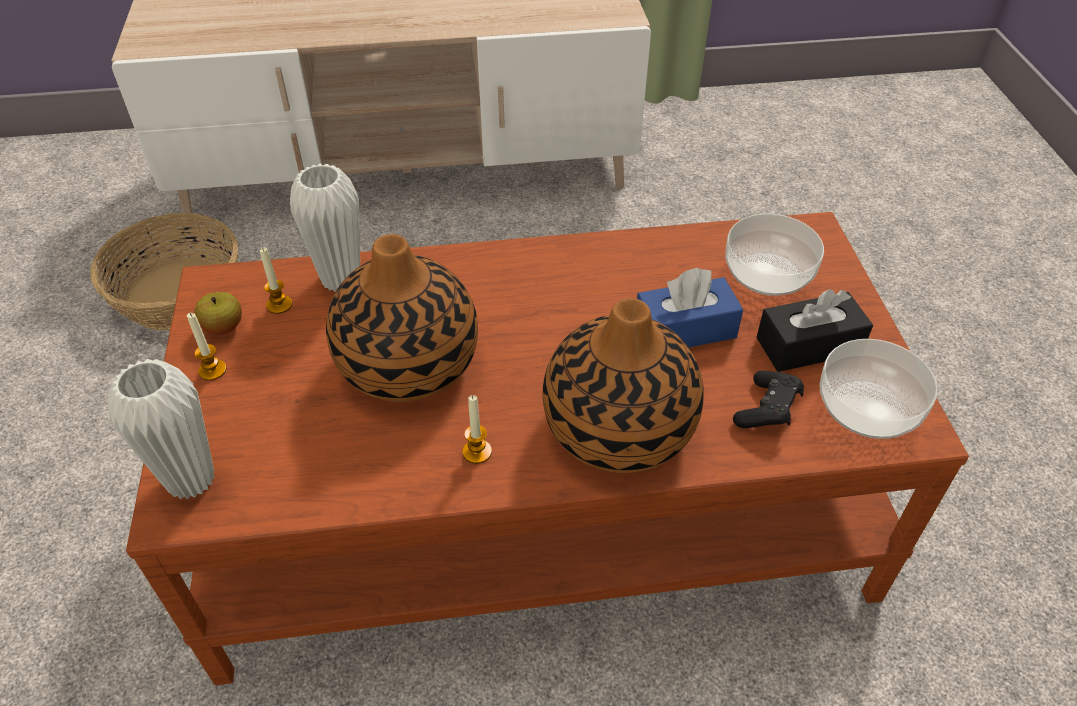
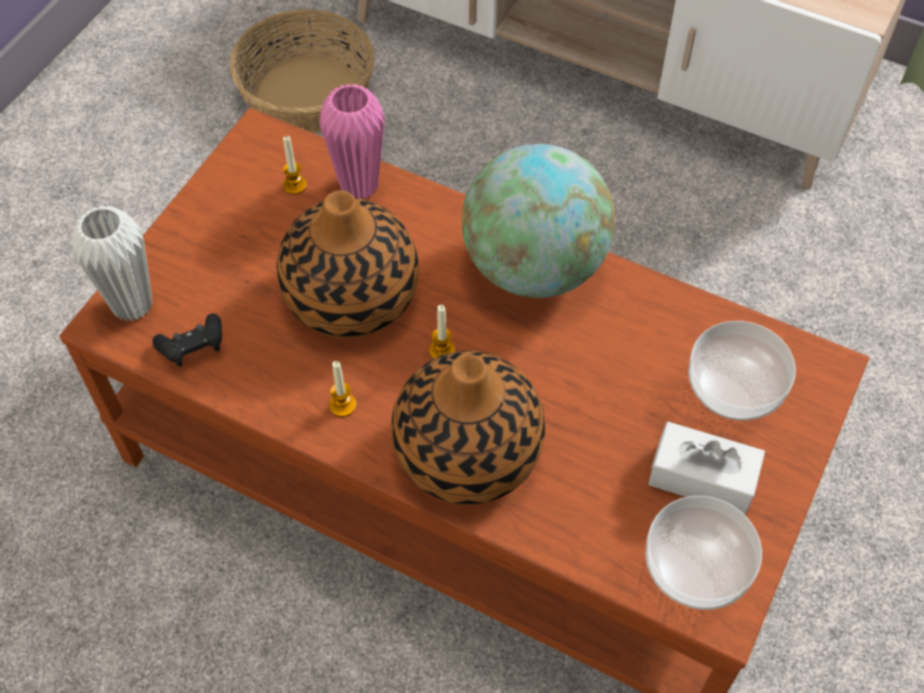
camera: 35 degrees right, 10 degrees up
(212, 370) = (206, 219): candle -> candle (442, 350)
(223, 327) = (240, 183): apple -> none
(341, 279) = (359, 186): white vase -> pink vase
(543, 267) = (534, 266): none -> globe
(685, 329) = (604, 397): blue tissue box -> none
(767, 410) = (605, 513): black game controller -> black game controller (193, 348)
(808, 345) = (702, 478): black tissue box -> white tissue box

